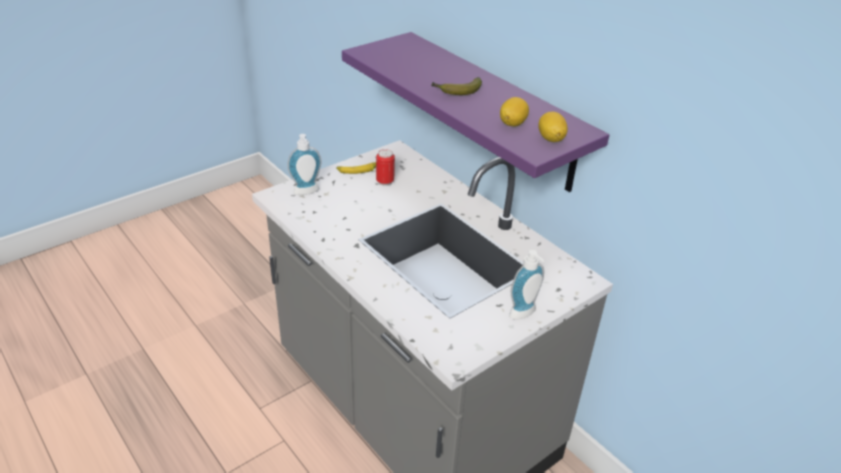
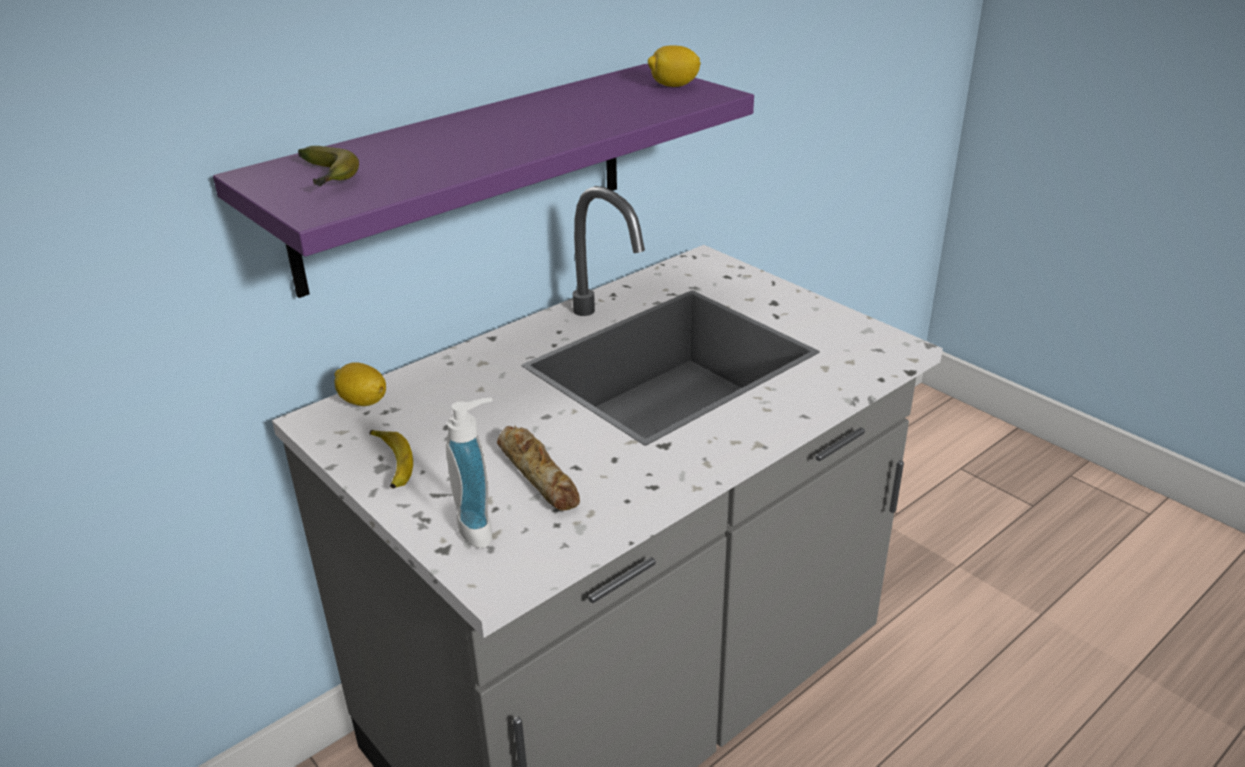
camera: 90 degrees left, 5 degrees down
(341, 207) = (539, 474): none -> bread
(385, 182) = (445, 427): can -> none
(457, 91) = (522, 133): banana -> banana (328, 178)
(512, 123) = (633, 102): lemon -> lemon (363, 402)
(525, 314) = (788, 299): soap dispenser -> none

